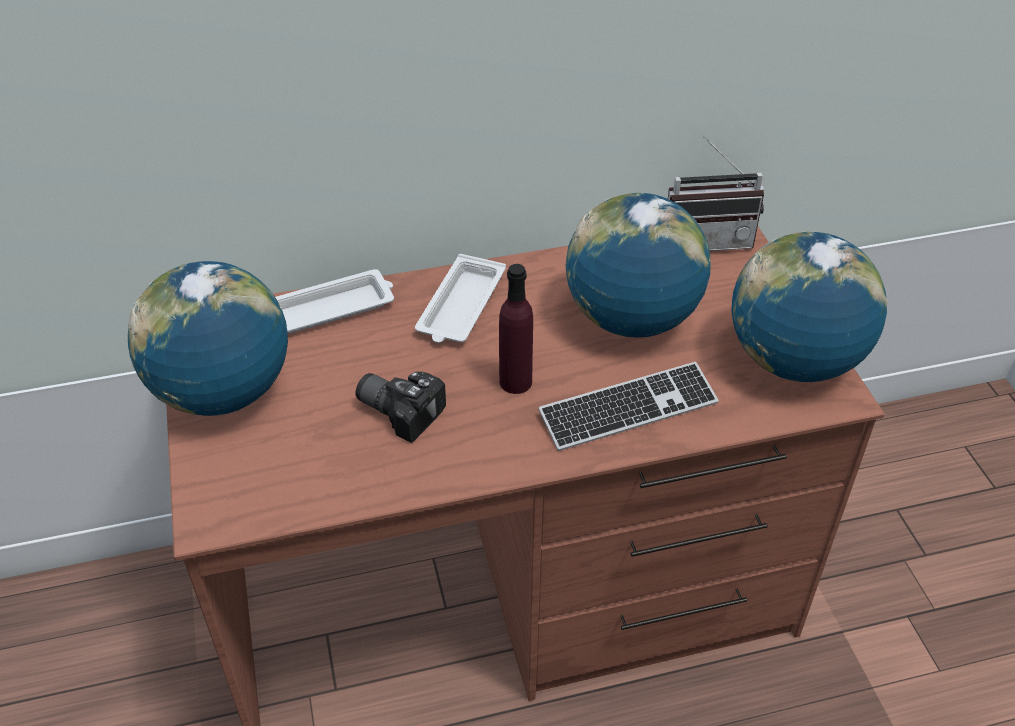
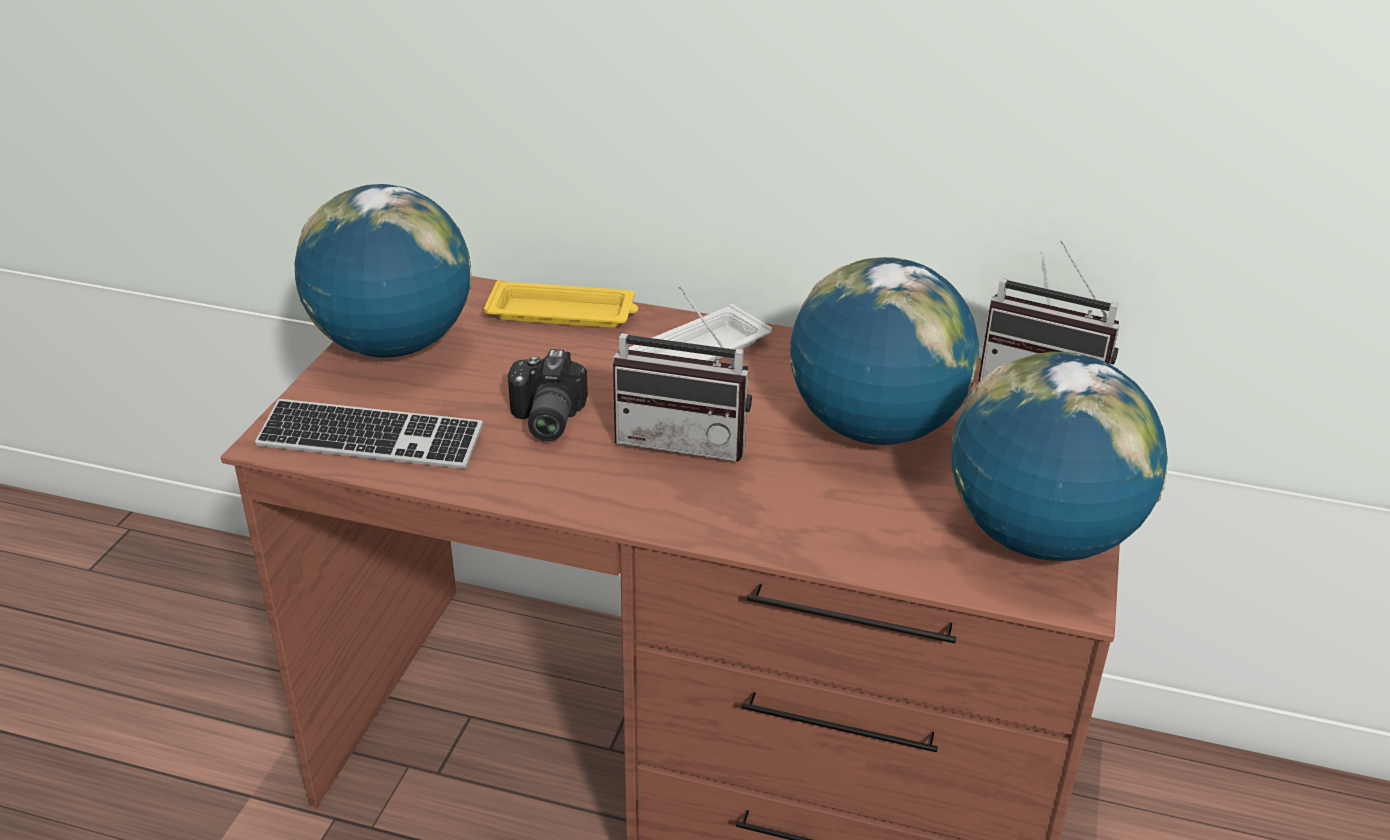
camera: 30 degrees right, 10 degrees down
(333, 308) = (564, 313): white tray -> yellow tray
(401, 409) = (543, 419): camera -> camera turned 150 degrees counterclockwise
(515, 382) = (685, 438): purple bottle -> radio
(628, 409) = (786, 508): keyboard -> keyboard (370, 439)

